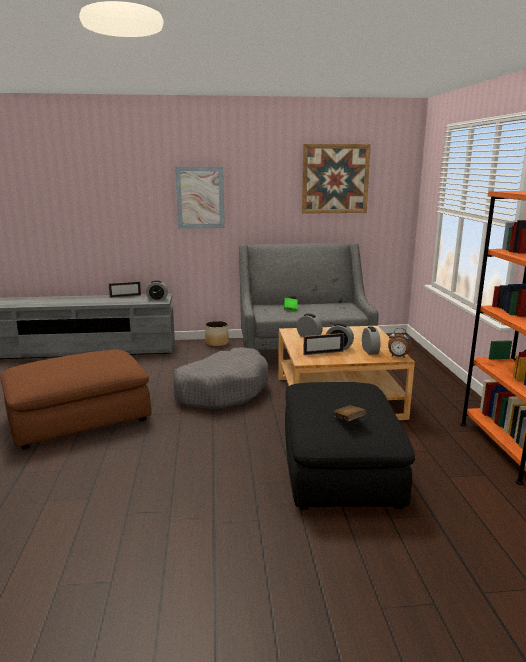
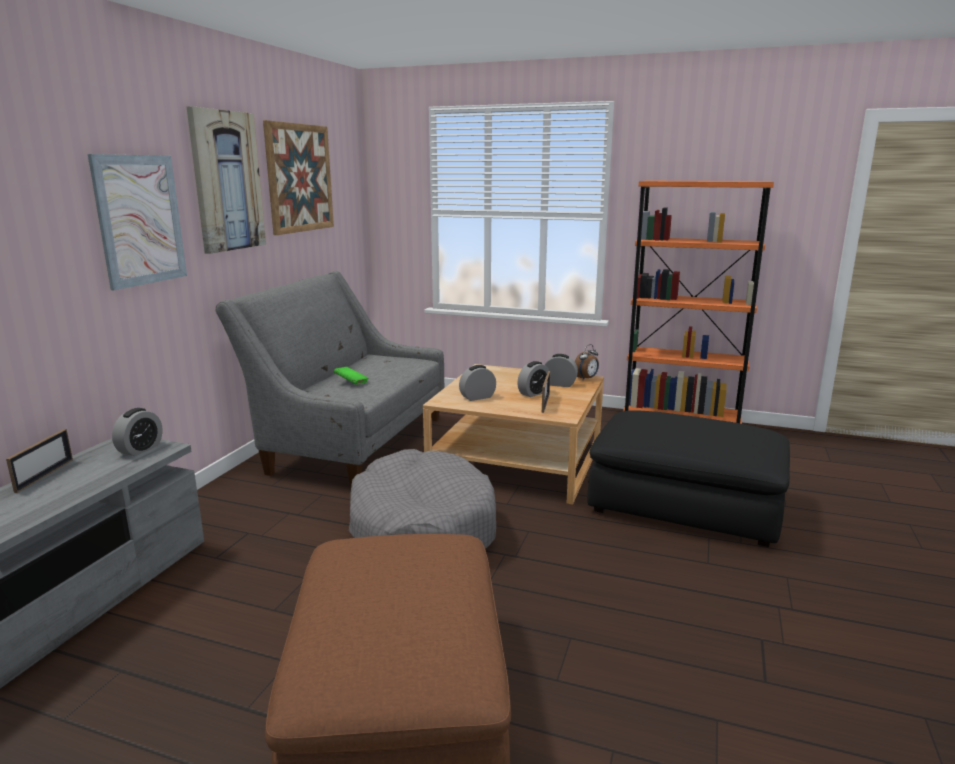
camera: 65 degrees left, 0 degrees up
(217, 343) = (221, 493): planter -> none
(265, 180) = (227, 181): none -> picture
(349, 420) = (738, 435): brown book -> none

